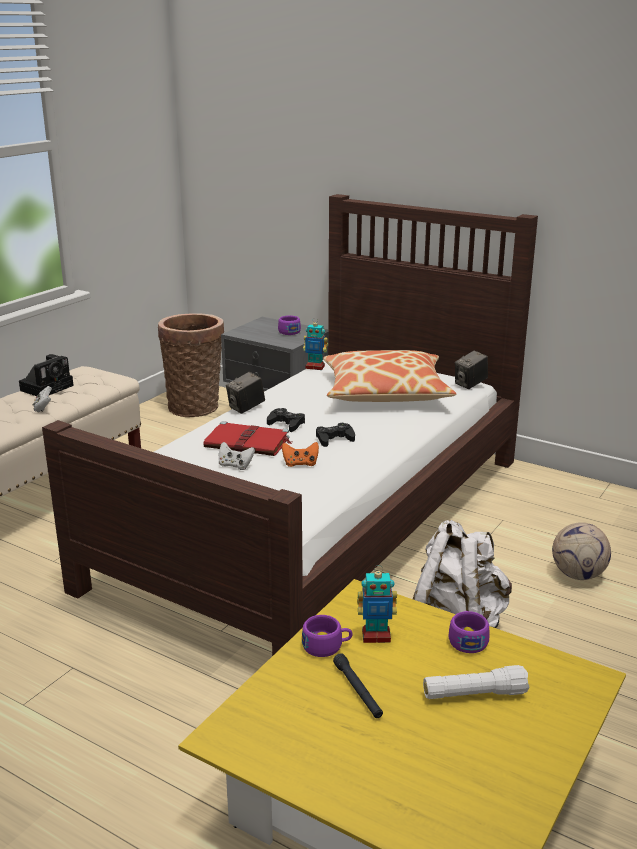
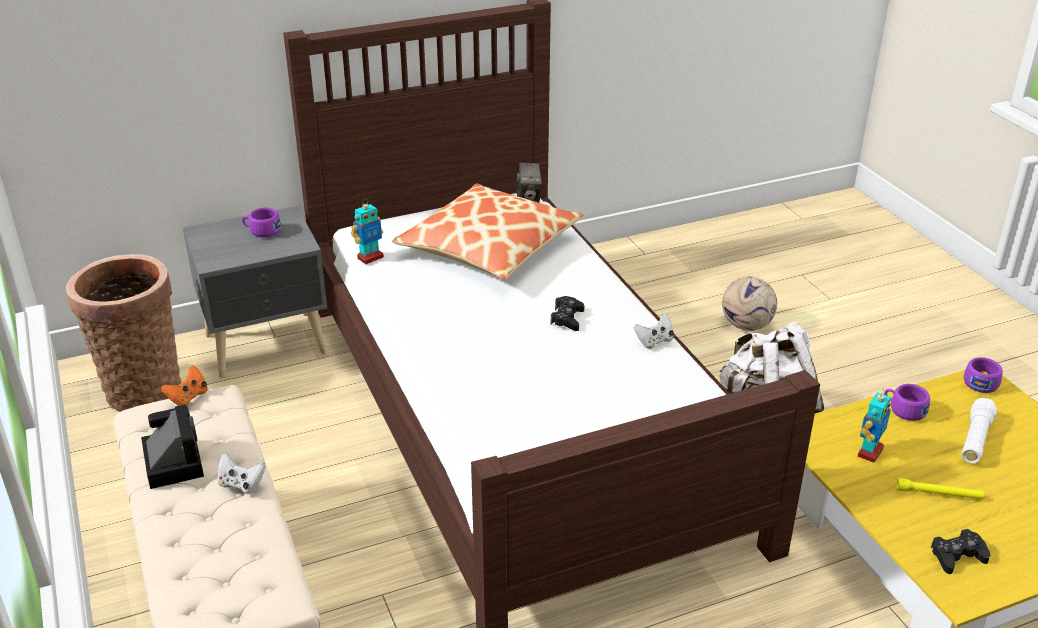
camera: 55 degrees left, 10 degrees up
(235, 466) = (565, 398): white game controller -> white game controller (654, 341)
(246, 408) = (426, 340): camera -> none
(248, 443) = (519, 370): red book -> none
(286, 424) = (499, 331): black game controller -> black game controller (957, 556)
(300, 464) = (601, 358): orange game controller -> orange game controller (188, 397)
(327, 646) = (866, 484): purple cup -> purple cup (981, 382)
(358, 691) = (939, 494): black flashlight -> yellow flashlight

